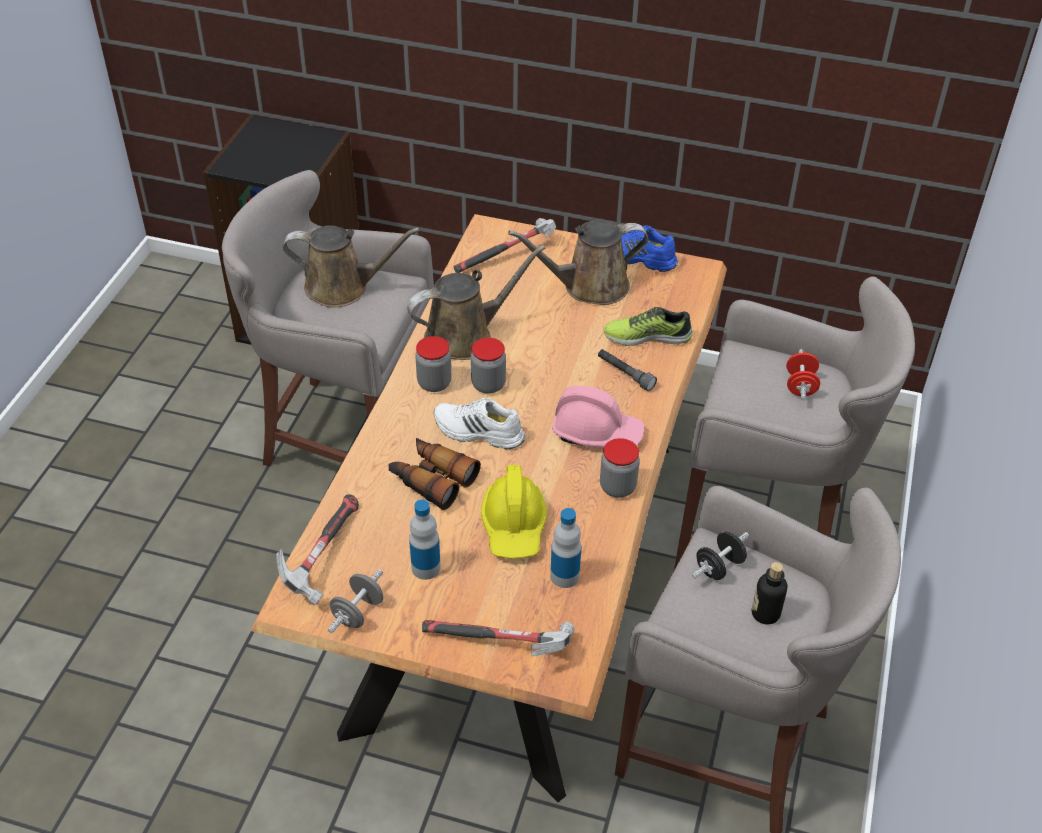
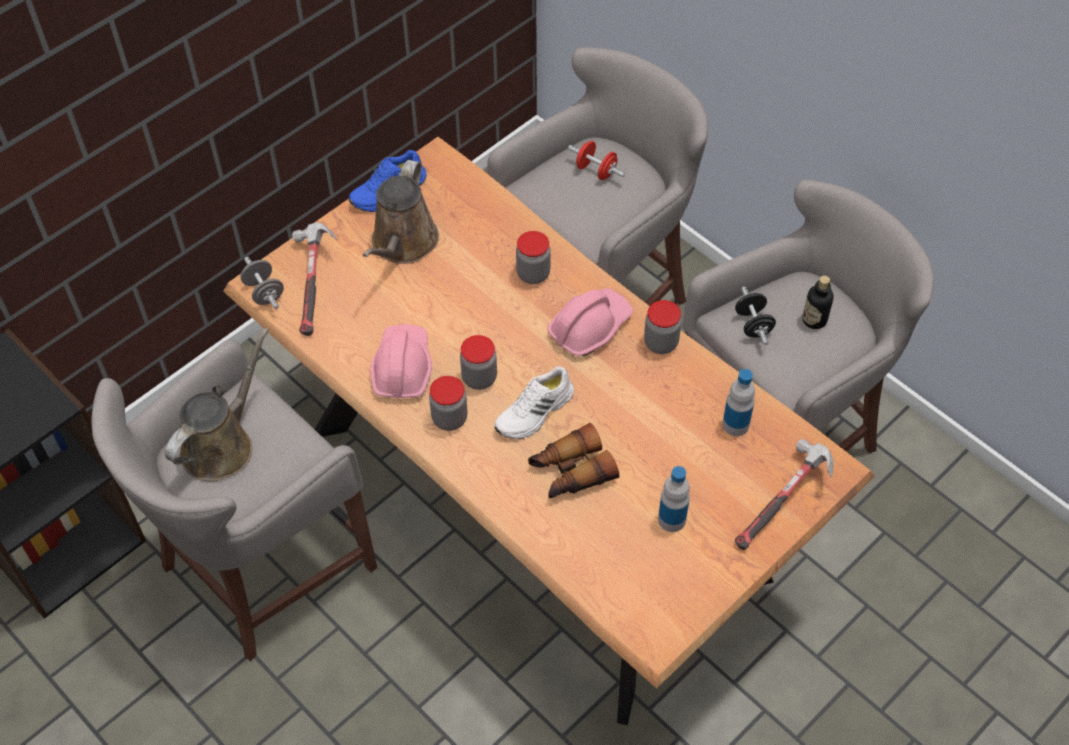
camera: 60 degrees left, 10 degrees up
(322, 557) = (614, 594): hammer -> none
(358, 612) = (693, 591): grey dumbbell -> grey dumbbell (264, 292)
(465, 336) = (402, 367): brown watering can -> pink hard hat
(514, 526) = (661, 435): yellow hard hat -> none
(625, 374) = (533, 274): grey flashlight -> jar
(647, 336) = (496, 235): shoe -> none

